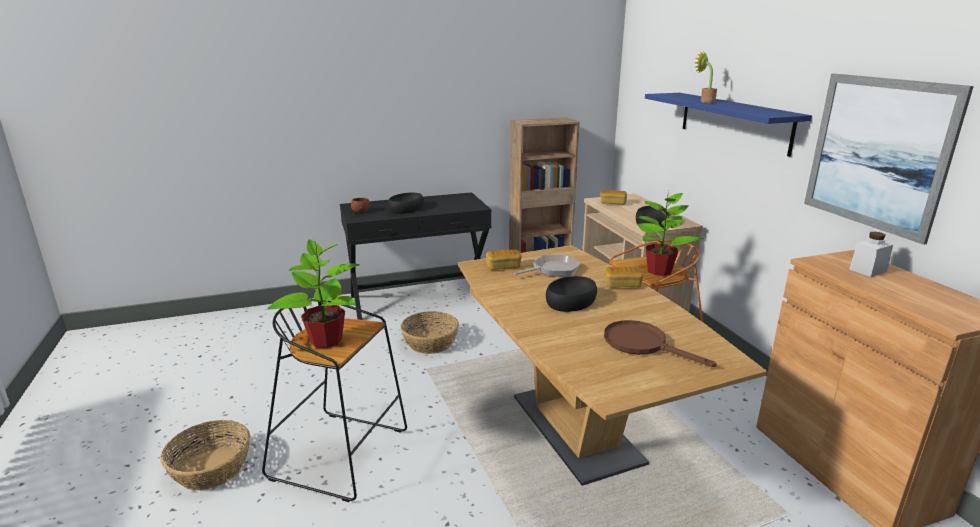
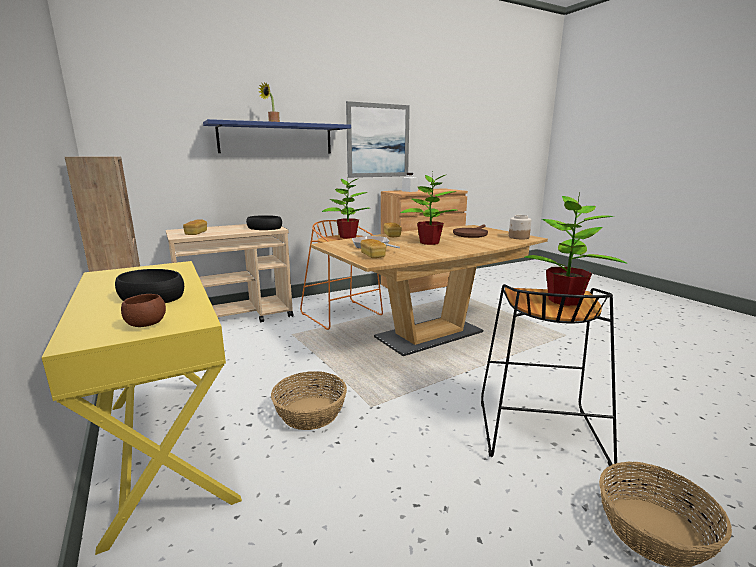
camera: 100 degrees left, 5 degrees down
(419, 299) = (165, 447): black console table -> yellow console table
(571, 302) = (429, 242): black bowl -> potted plant
(612, 383) = (518, 237): none -> jar

